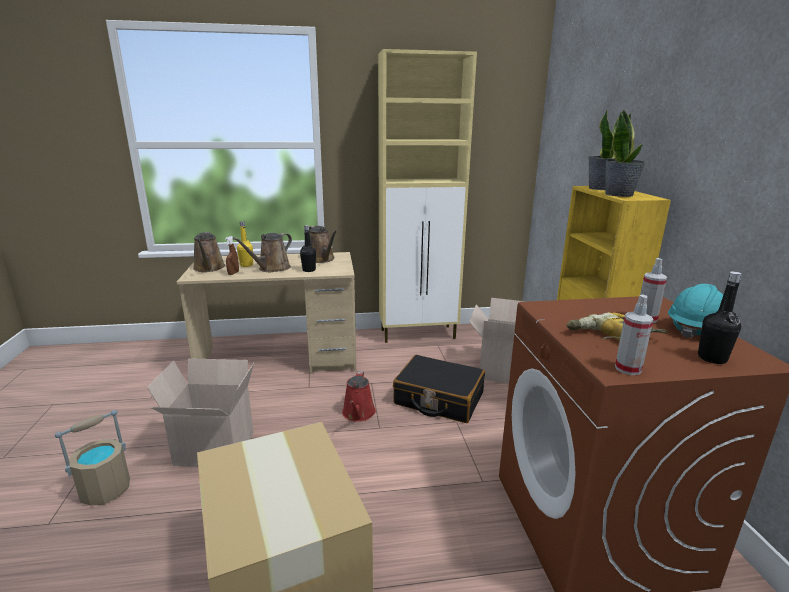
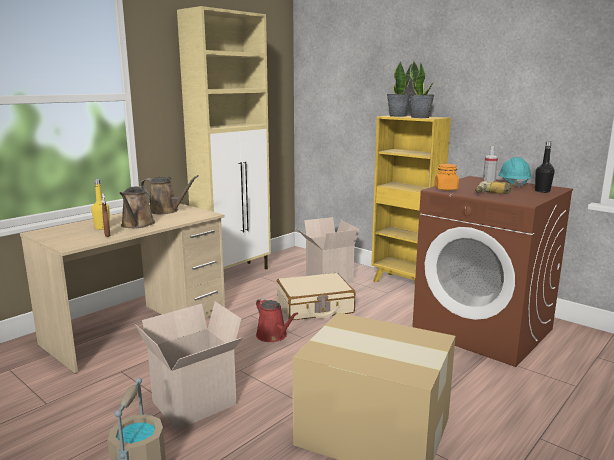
camera: 40 degrees left, 5 degrees down
(209, 268) = (67, 237): brown watering can -> none
(309, 270) = (176, 219): black bottle -> none
(438, 399) = (314, 307): black suitcase -> beige suitcase
(555, 309) = (446, 189): none -> orange jar
(628, 369) = (528, 200): spray bottle -> none

